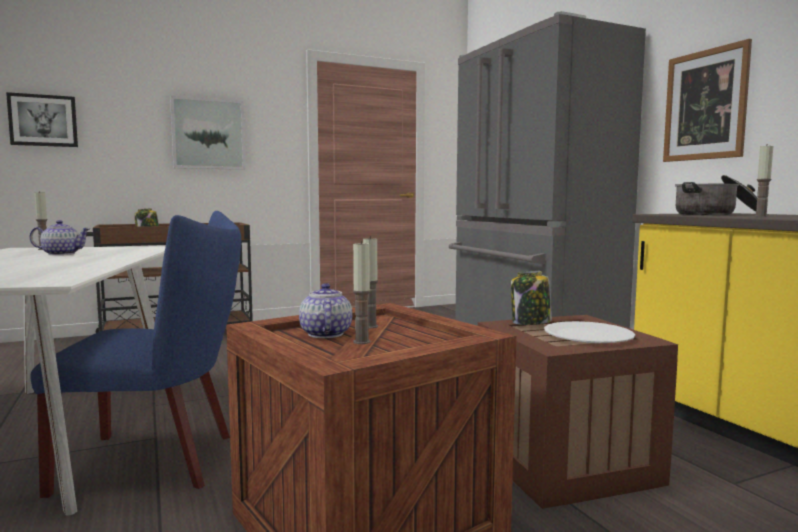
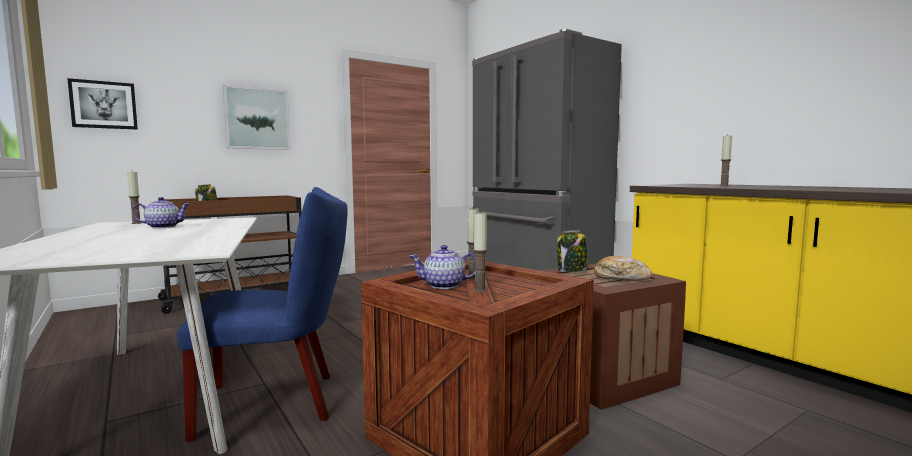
camera: 10 degrees left, 0 degrees up
(325, 334) = (444, 285): teapot -> teapot turned 75 degrees counterclockwise
(588, 335) = (621, 277): white plate -> bread
(705, 105) = (669, 103): picture -> none
(717, 214) = (690, 185): cooking pot -> none

